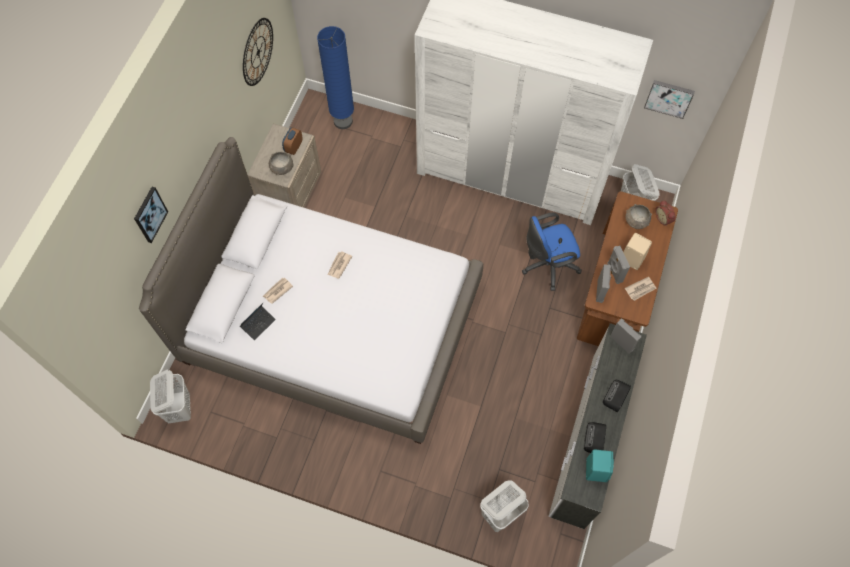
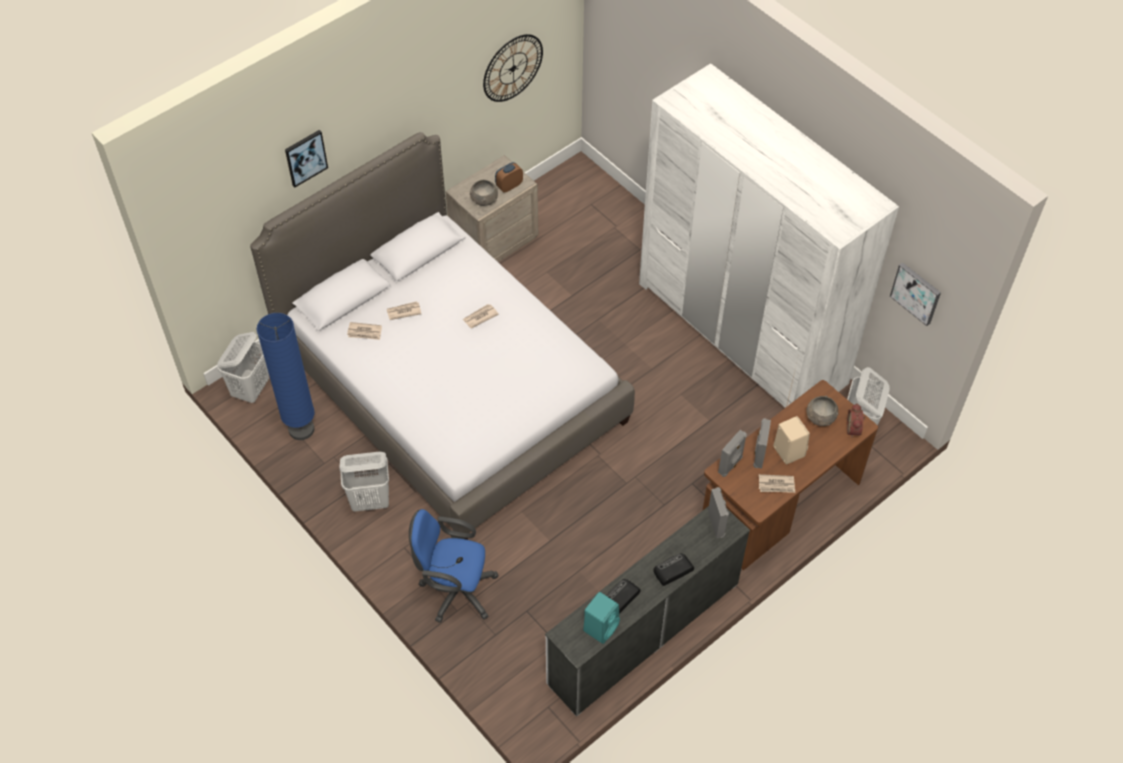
camera: 30 degrees right, 10 degrees down
(258, 324) = (365, 332): laptop -> newspaper
(343, 121) = (595, 198): blue floor lamp -> blue floor lamp (301, 429)
(500, 514) = (498, 653): white laundry basket -> white laundry basket (371, 501)
(547, 265) = (719, 440): blue office chair -> blue office chair (454, 590)

